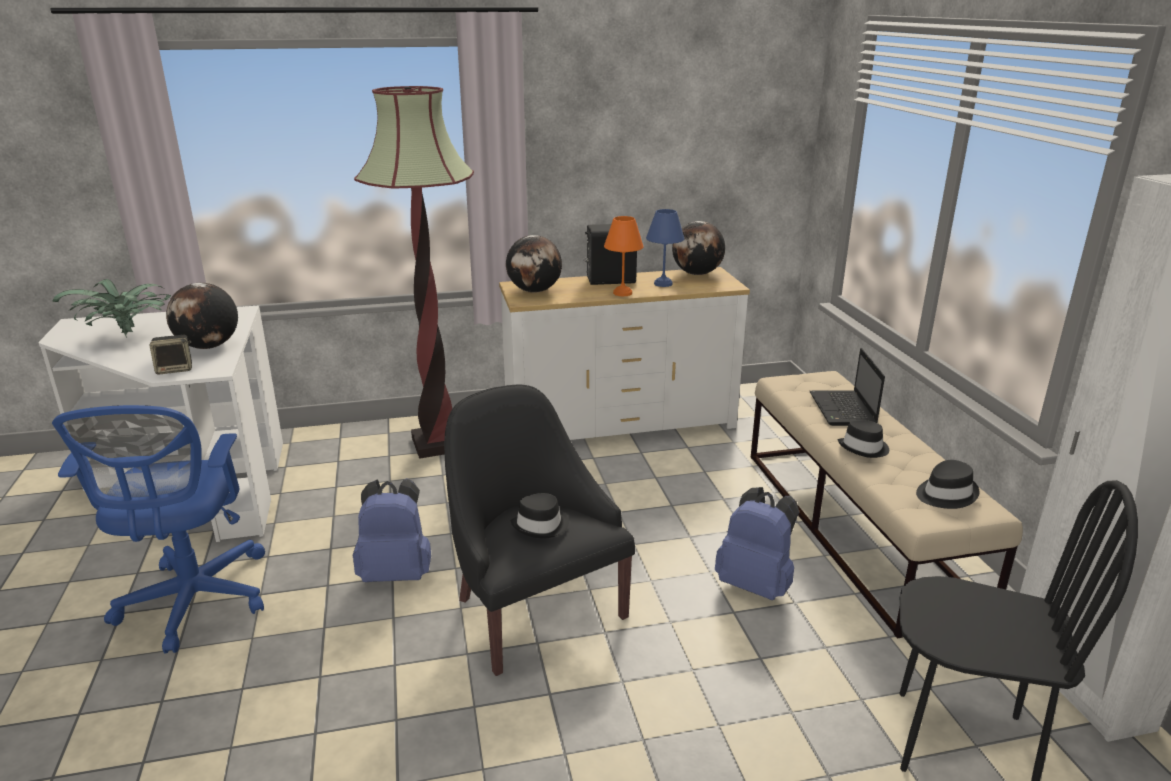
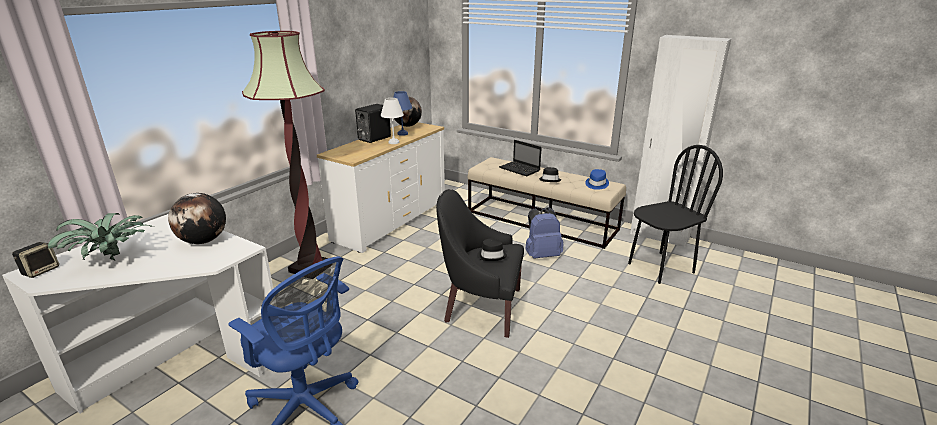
camera: 45 degrees left, 0 degrees up
(175, 369) = (213, 259): speaker -> speaker (41, 270)
(397, 573) = (396, 329): blue backpack -> none
(535, 291) = (348, 153): globe -> none
(622, 293) = (393, 142): orange table lamp -> white table lamp
(945, 494) = (596, 184): black hat -> blue hat

